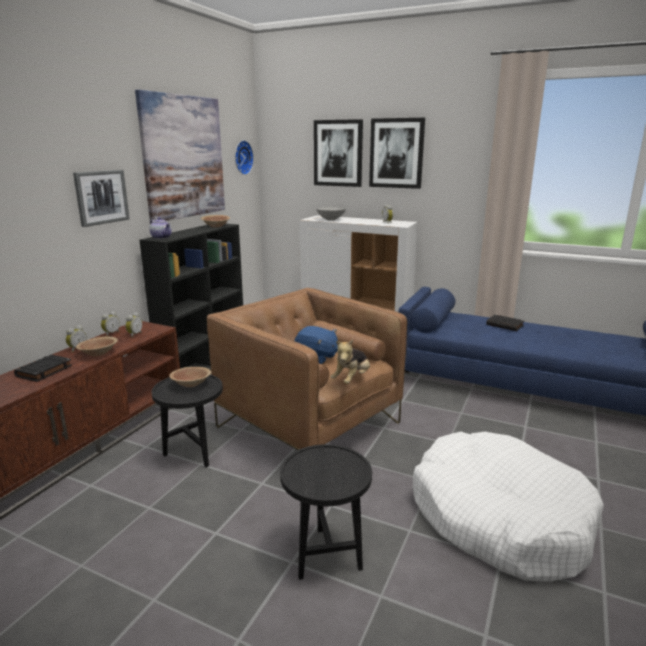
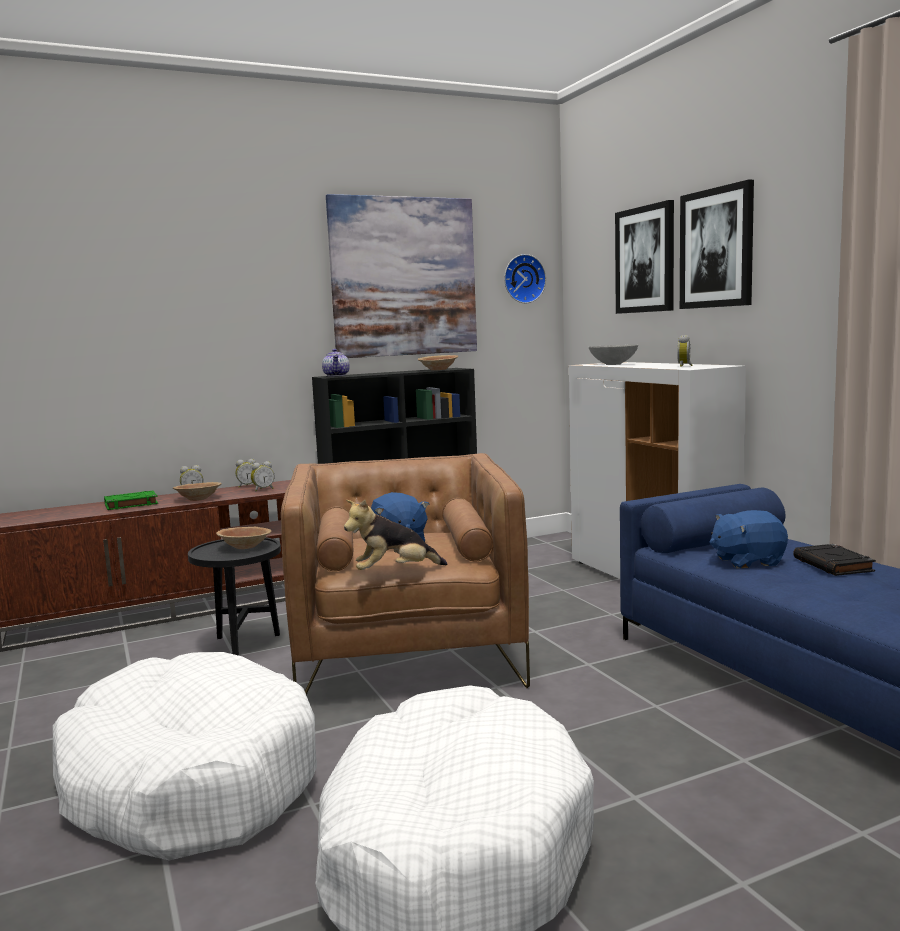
camera: 40 degrees right, 10 degrees down
(44, 371) = (130, 504): black book -> green book
(101, 197) = (262, 321): picture -> none
(325, 553) = (189, 781): black side table -> white dog bed
(471, 330) = (747, 561): none -> blue plush toy

